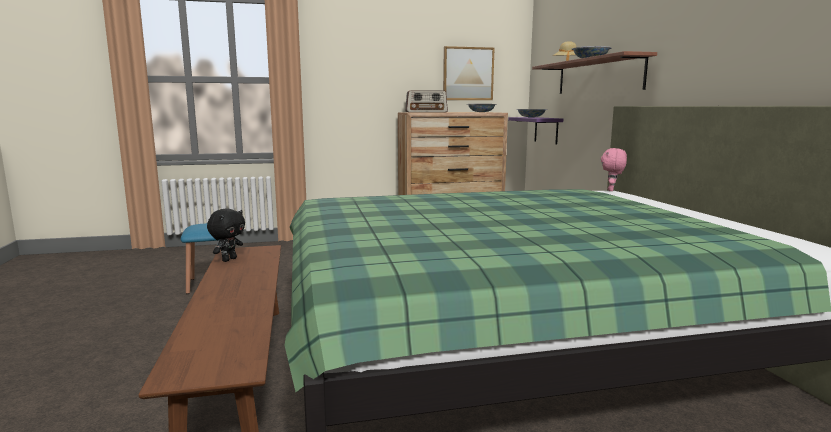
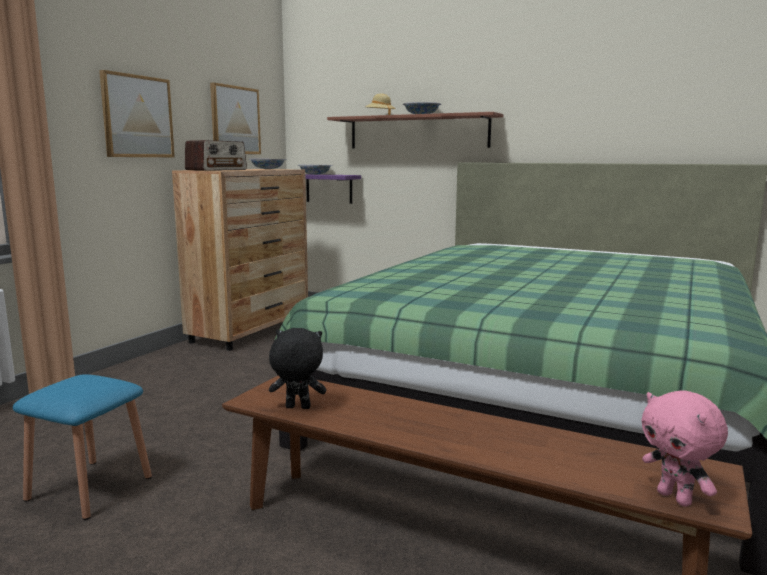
camera: 50 degrees left, 0 degrees up
(229, 259) = (297, 408): black plush toy -> black plush toy turned 60 degrees counterclockwise
(374, 75) = (137, 116): none -> picture
(611, 190) = (476, 243): pink plush toy -> pink plush toy (675, 498)

